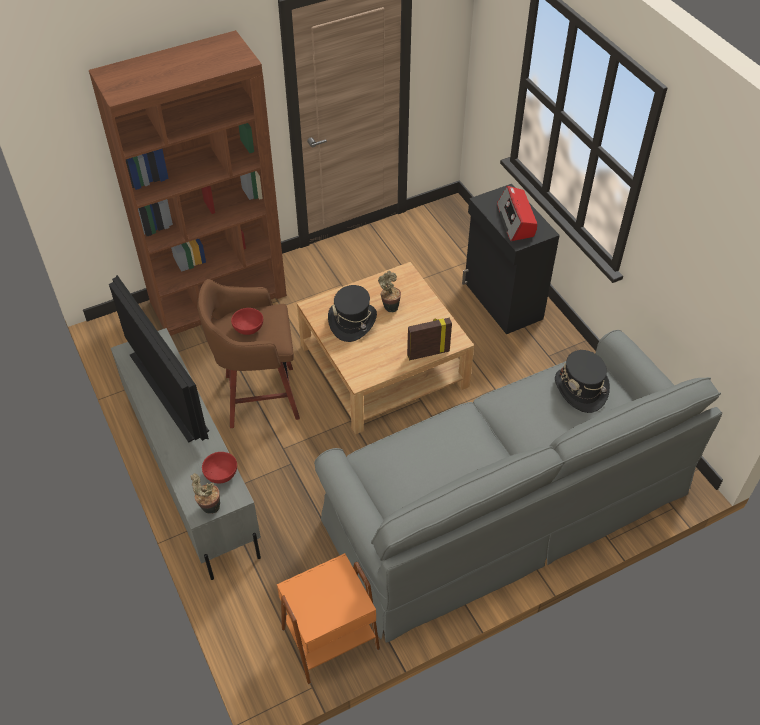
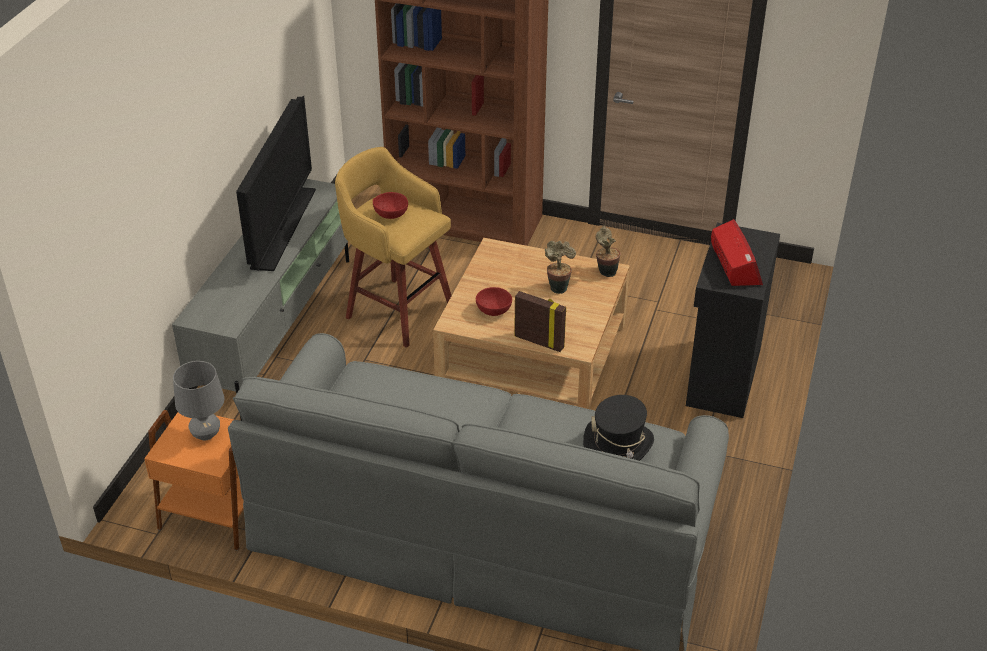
camera: 45 degrees right, 10 degrees down
(209, 507) = (202, 319): potted plant -> potted plant (605, 272)
(220, 475) = (240, 304): red bowl -> red bowl (492, 310)
(258, 397) = (397, 310): brown stool -> yellow stool
(323, 588) = (206, 434): none -> grey table lamp
(352, 321) = (509, 278): black hat -> none
(516, 221) = (735, 264): radio -> radio turned 135 degrees clockwise

